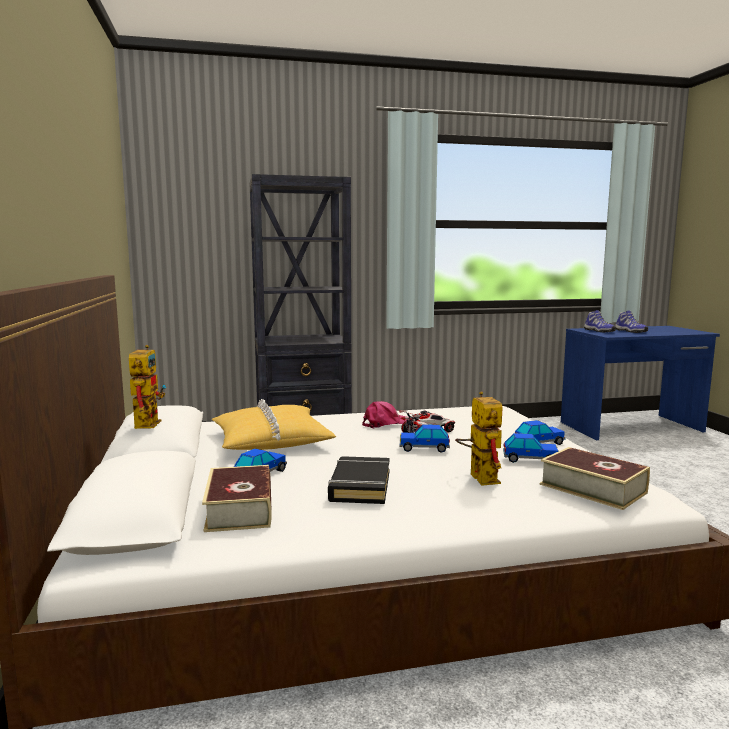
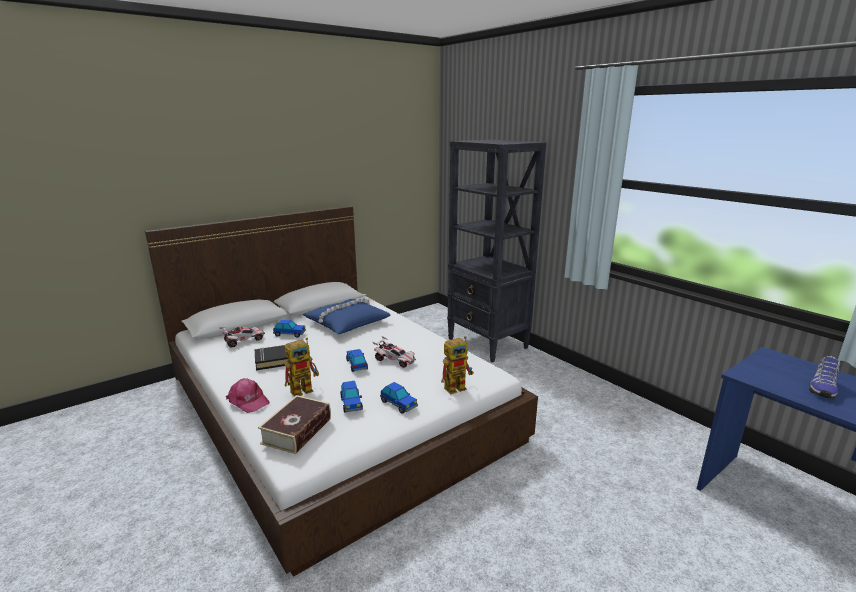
camera: 65 degrees right, 10 degrees up
(146, 422) = (301, 289): toy robot -> toy robot (458, 386)
(240, 509) = (243, 341): book -> toy car
(270, 440) = (346, 322): yellow pillow -> blue pillow
(385, 423) = (406, 344): pink cap -> pink cap (248, 401)
(598, 331) = (776, 366): shoe -> none

